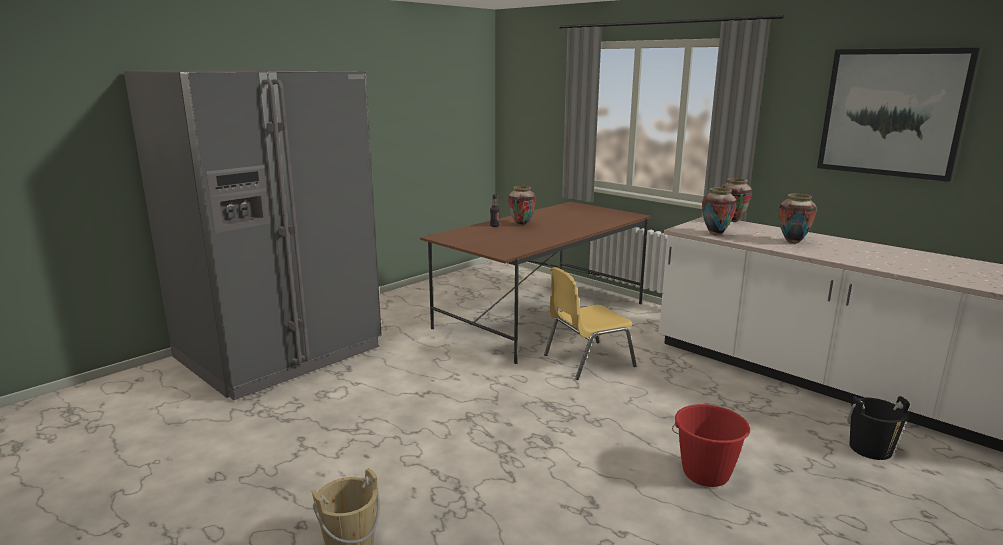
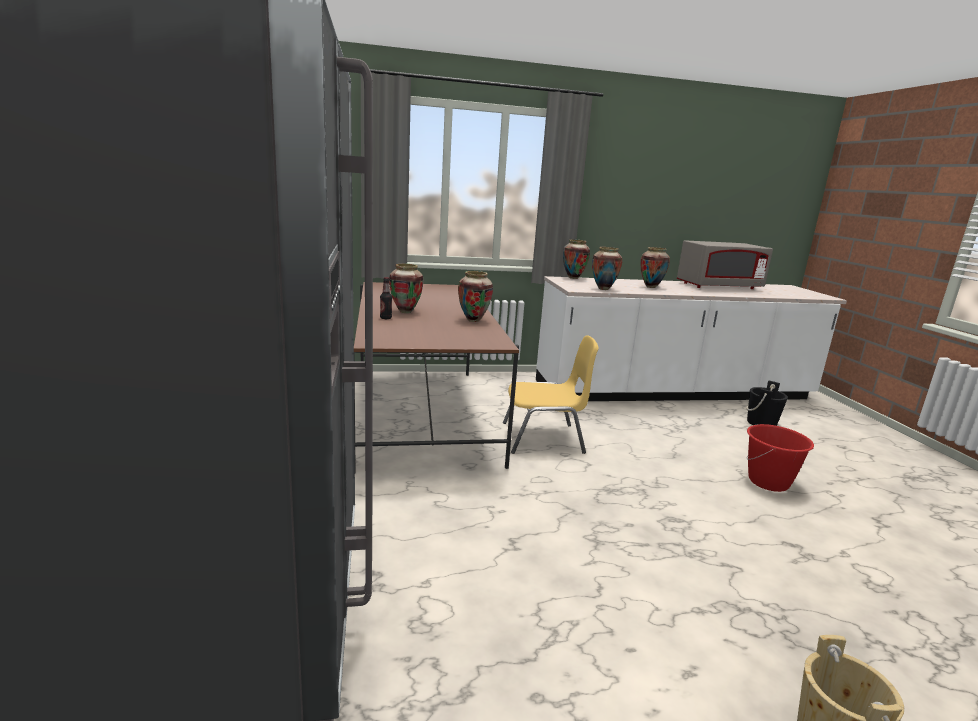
camera: 55 degrees left, 0 degrees up
(546, 239) = (473, 320): none -> vase
(587, 360) = (544, 438): yellow chair -> yellow chair turned 105 degrees counterclockwise
(892, 113) = (669, 182): picture -> none
(917, 259) = (719, 286): none -> grey microwave

